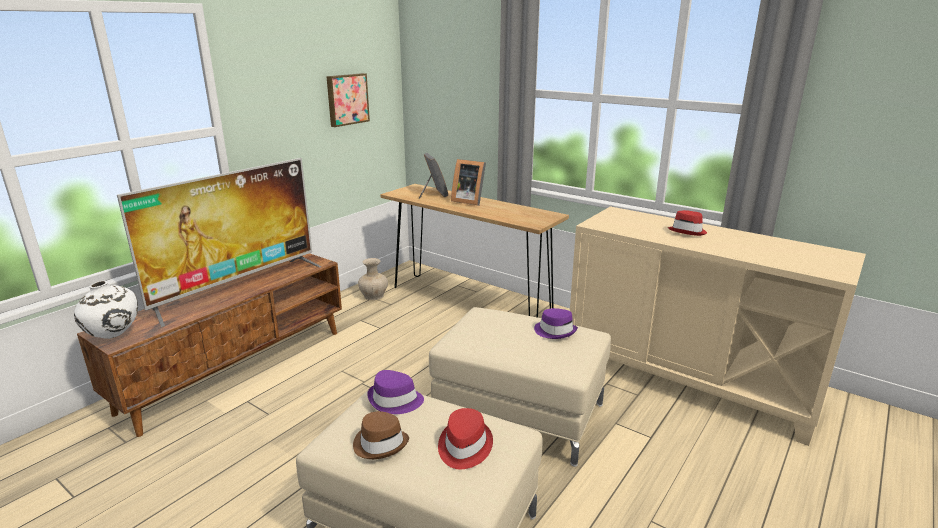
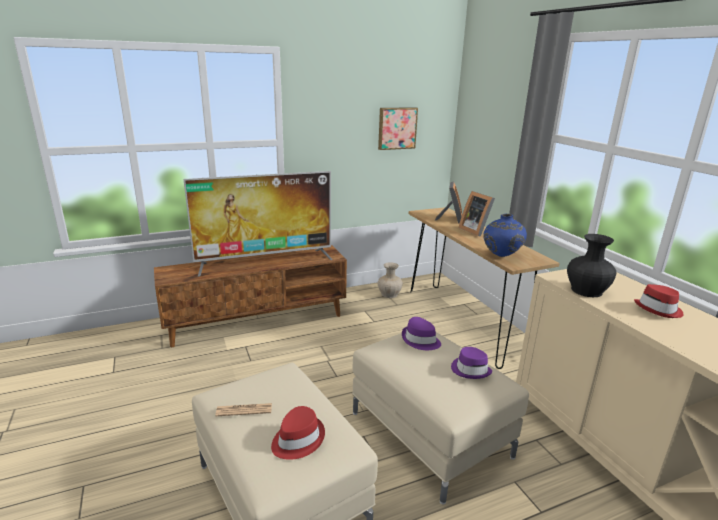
camera: 30 degrees right, 0 degrees up
(113, 337) = (168, 275): white vase -> none
(380, 443) = (244, 410): brown hat -> newspaper
(395, 401) = (285, 381): purple hat -> purple hat (420, 340)
(517, 219) = (501, 256): none -> blue vase
(627, 230) = (586, 291): none -> black vase

